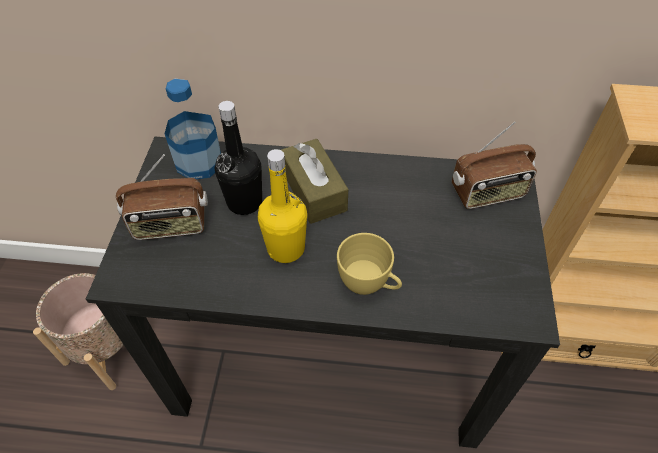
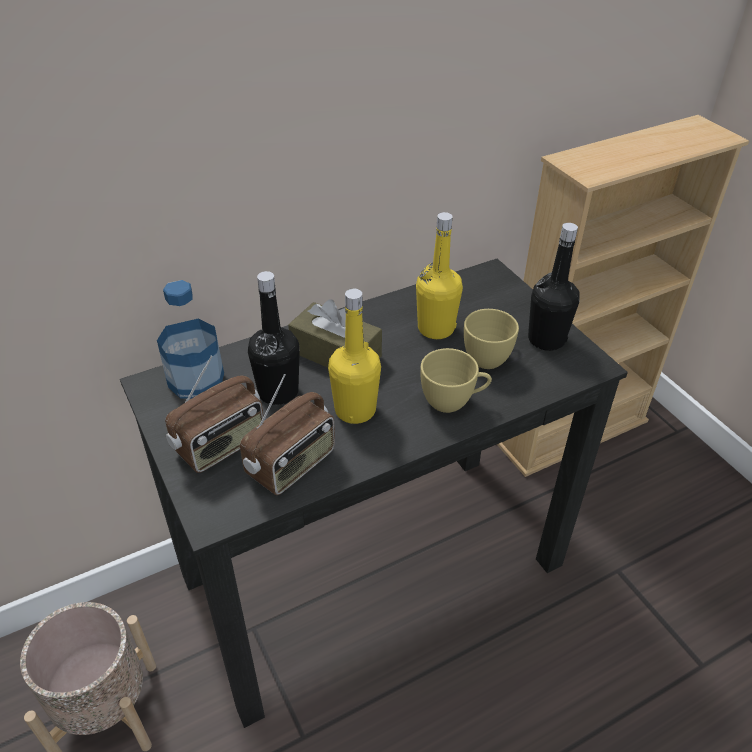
camera: 35 degrees left, 10 degrees down
(414, 208) = (436, 328): none -> yellow bottle
(439, 258) = (489, 356): none -> yellow cup
(487, 193) = (483, 292): radio -> radio (292, 465)
(506, 269) = (546, 339): none -> black bottle

